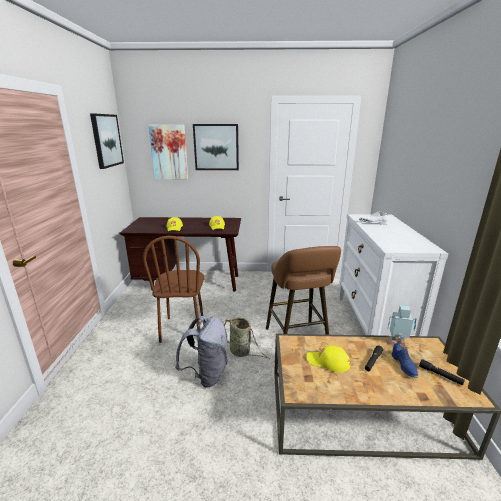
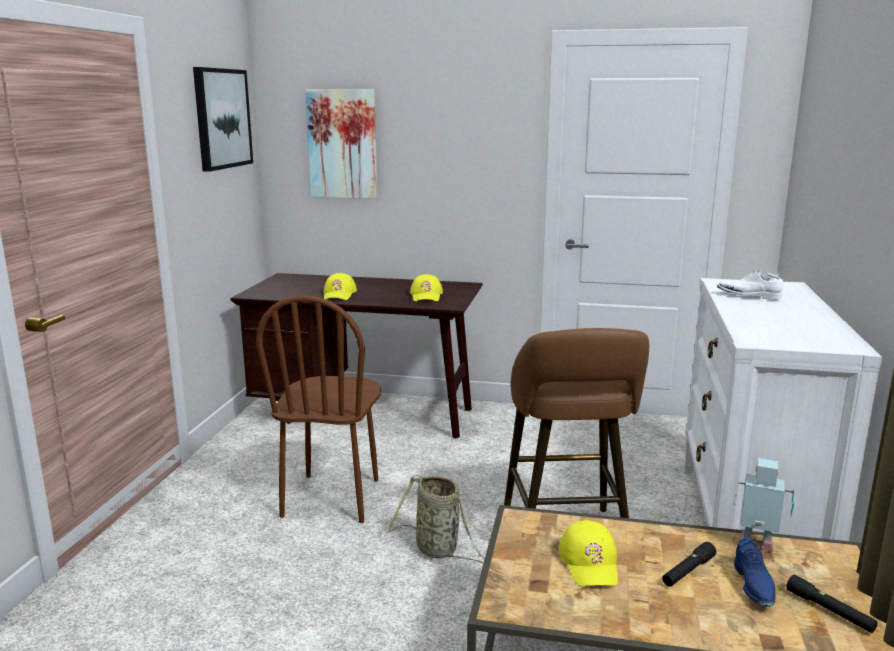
camera: 10 degrees right, 5 degrees down
(206, 374) = (359, 582): grey backpack -> none
(216, 147) = (436, 134): picture -> none
(328, 362) = (590, 562): yellow cap -> yellow cap turned 120 degrees counterclockwise

